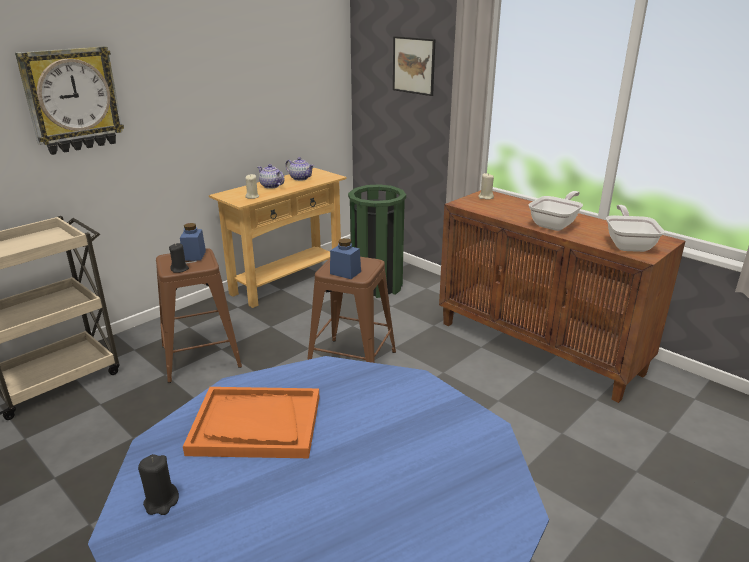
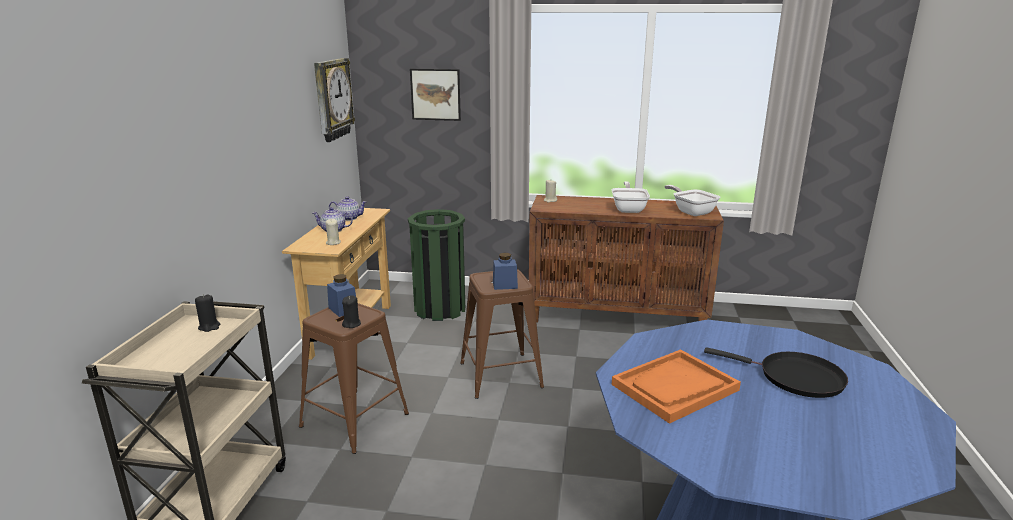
camera: 35 degrees left, 5 degrees down
(72, 100) = (178, 160): wall clock -> wall clock (332, 99)
(161, 502) = (709, 452): black candle -> black candle (209, 327)
(393, 475) = (795, 378): none -> black frying pan

